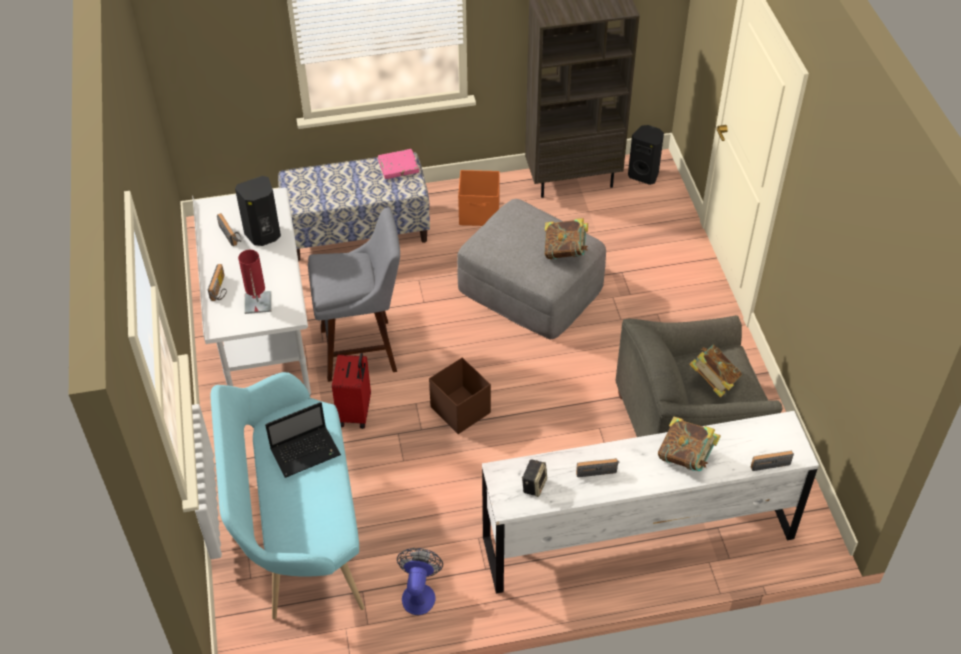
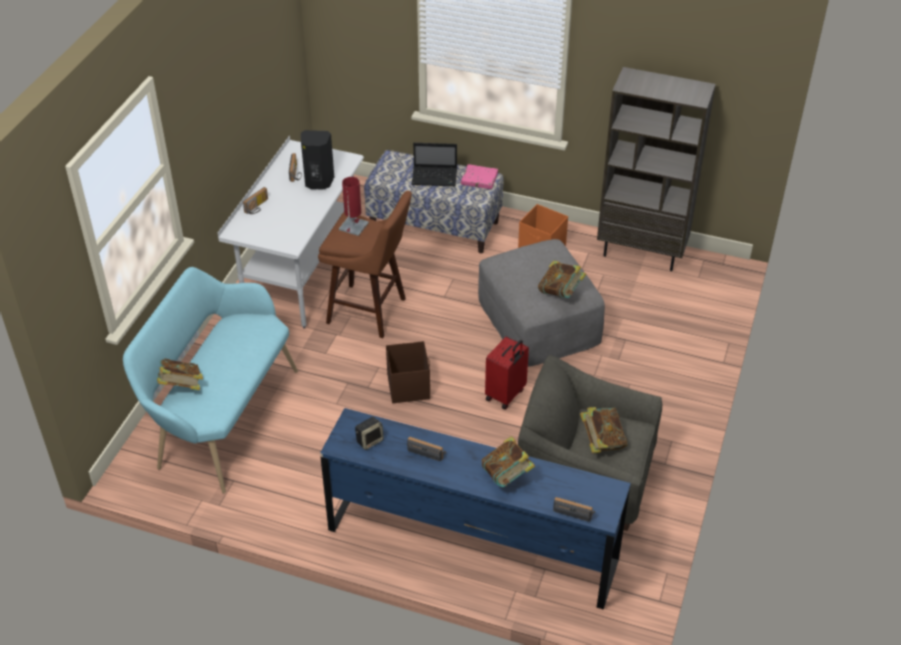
camera: 30 degrees right, 5 degrees down
(258, 303) = (275, 227): red table lamp -> red table lamp (353, 226)
(275, 521) = (180, 386): none -> book
(306, 451) = (240, 349): laptop -> laptop (435, 177)
(356, 412) = (329, 354): red suitcase -> red suitcase (506, 395)
(363, 349) = (370, 312): grey stool -> brown stool
(419, 593) = (272, 502): fan -> none
(638, 537) = (472, 544): white dresser -> blue dresser
(644, 175) = (708, 272): black speaker -> none

